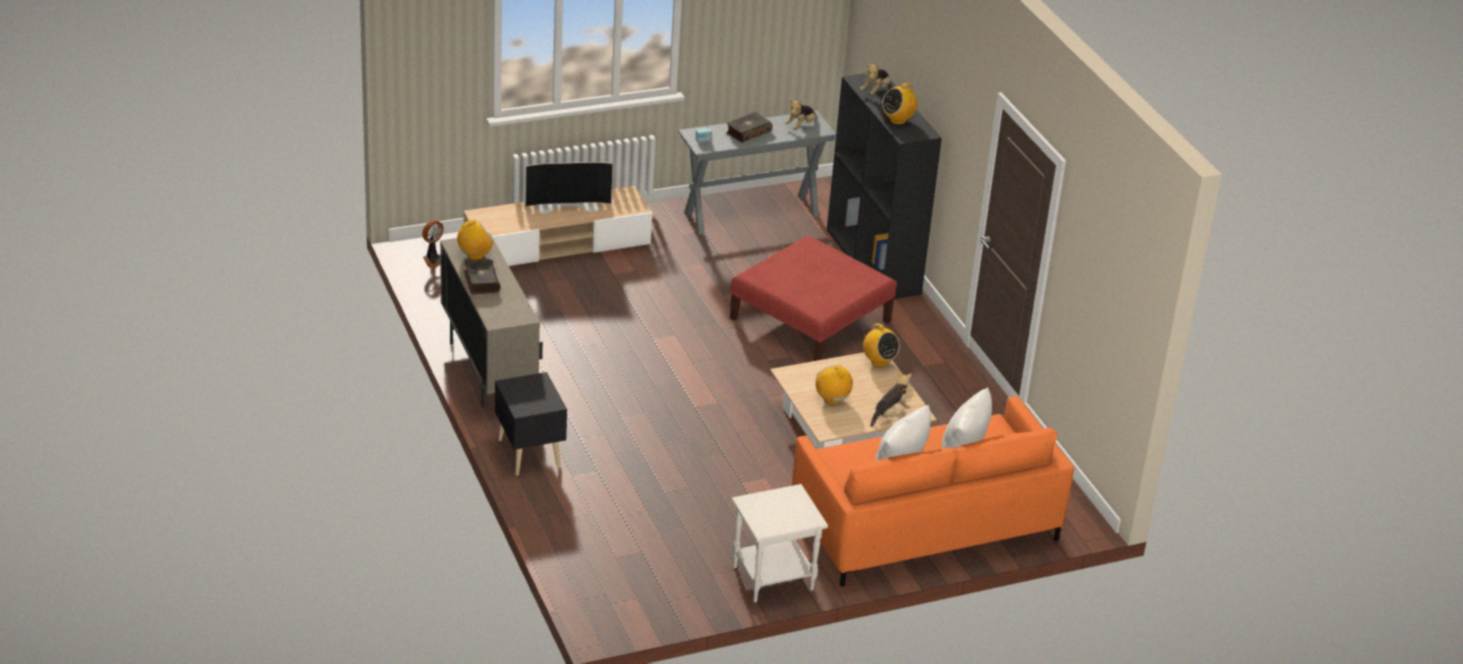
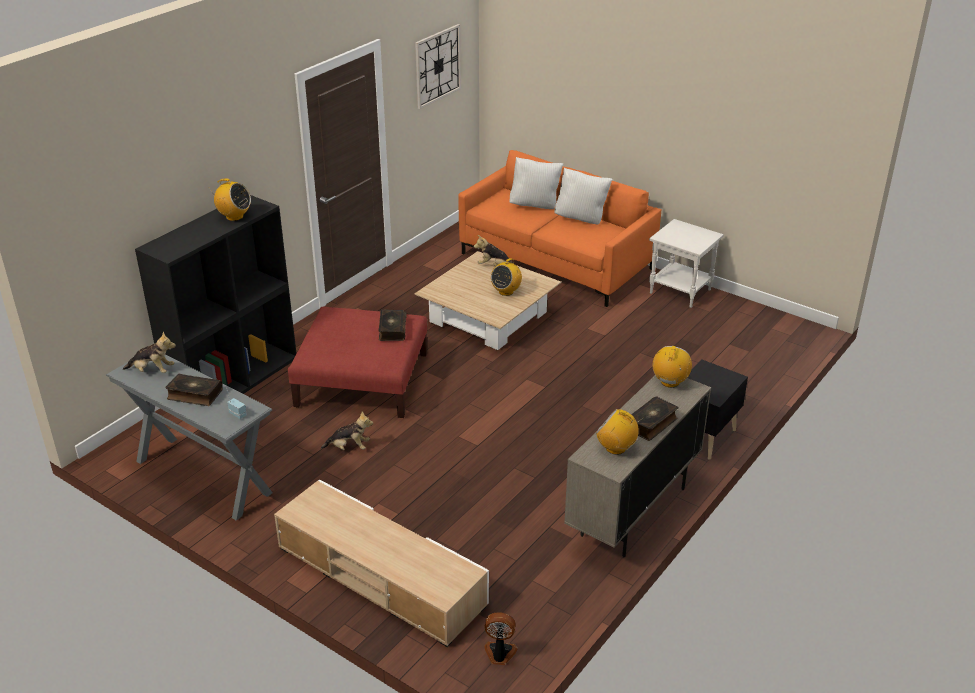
camera: 120 degrees left, 0 degrees up
(568, 206) = (360, 539): television -> none
(808, 294) = (392, 330): none -> book
(875, 91) = (184, 240): plush toy -> plush toy (349, 447)
(879, 361) = (434, 289): radio -> radio (670, 382)
(1107, 276) = (437, 66): none -> wall clock

